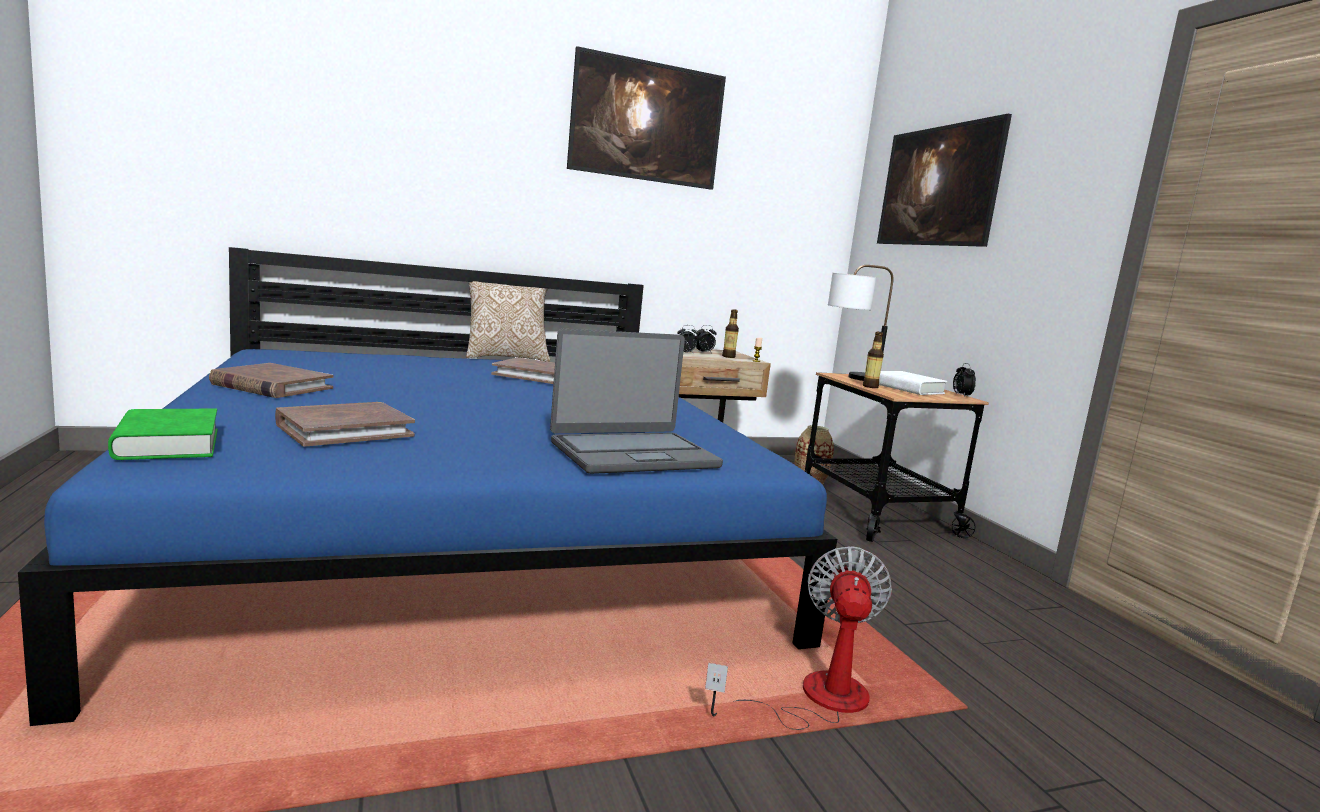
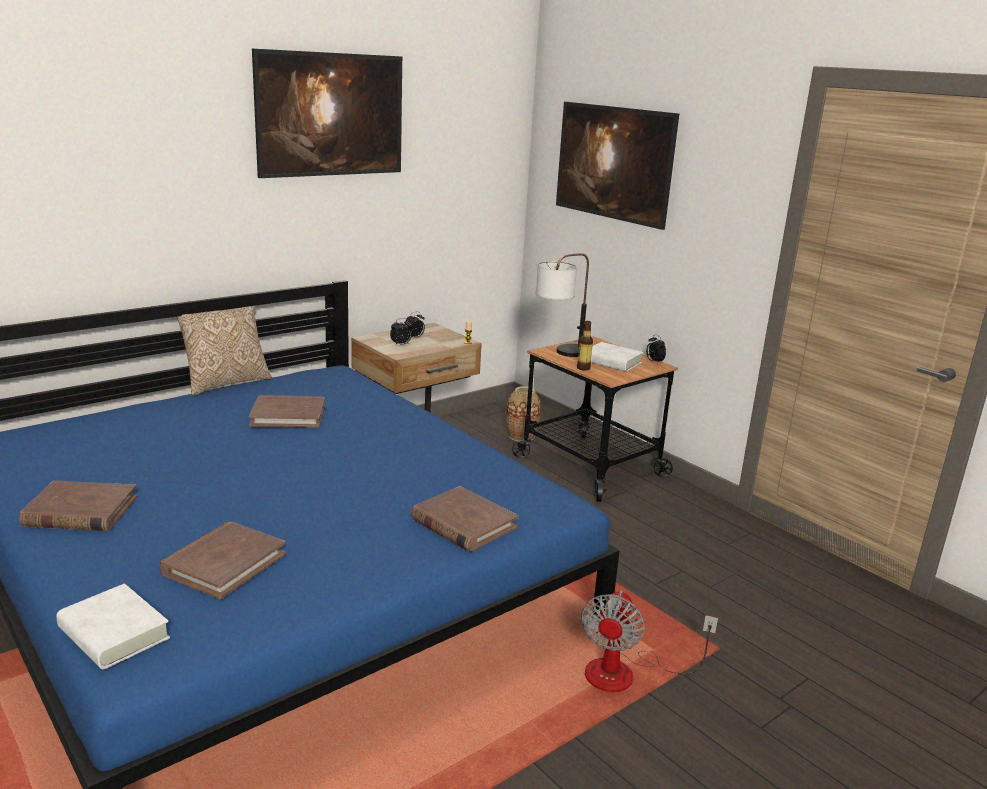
camera: 20 degrees left, 10 degrees up
(167, 444) = (114, 634): green book -> white book
(633, 454) = (463, 523): laptop -> brown book
(728, 357) = (440, 340): bottle -> none
(814, 700) = (626, 674): fan -> fan turned 150 degrees counterclockwise

